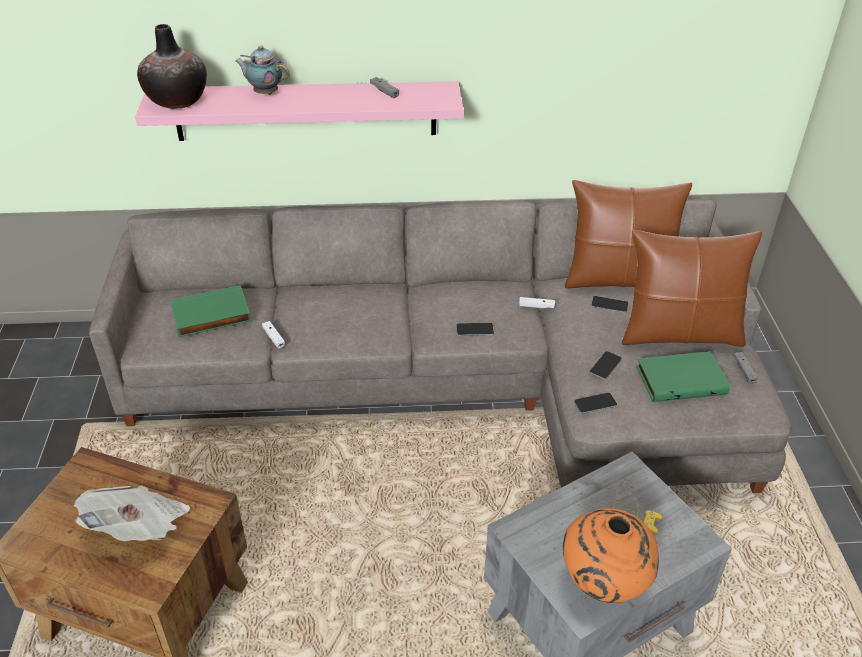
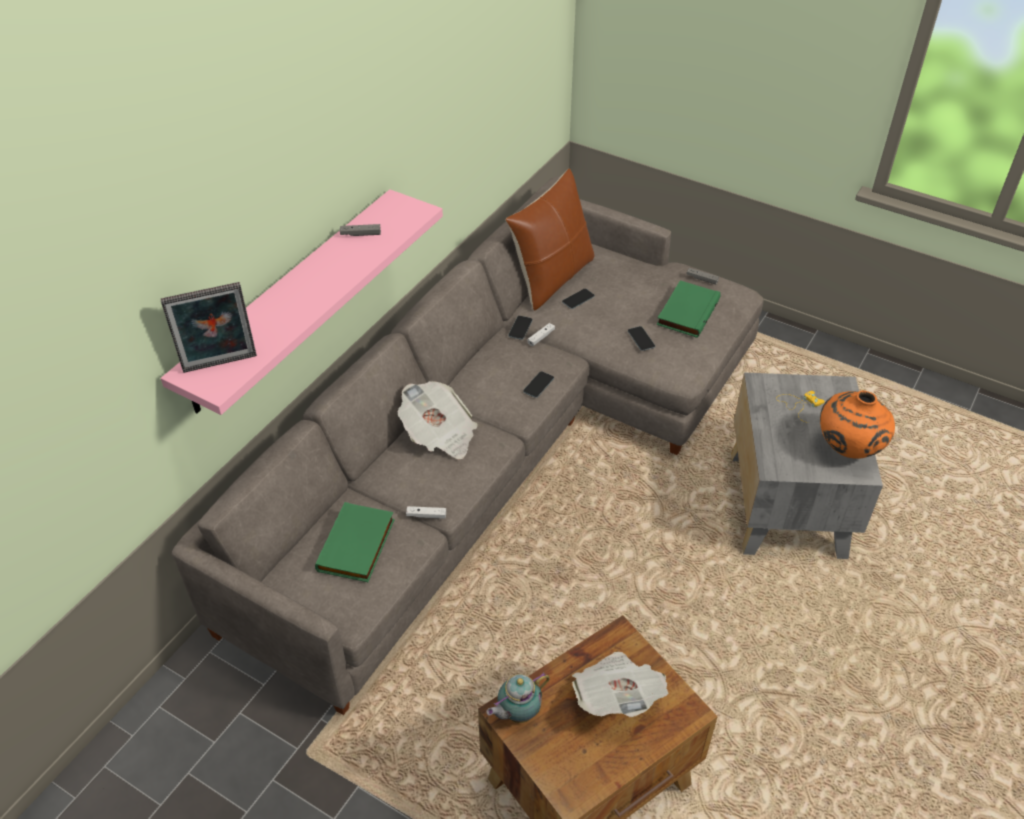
camera: 55 degrees left, 5 degrees up
(177, 100) = (220, 365): vase -> picture frame
(264, 93) = (276, 304): teapot -> teapot (517, 713)
(361, 302) = (439, 435): none -> newspaper
(595, 403) = (673, 366): phone -> phone (520, 328)
(679, 334) = (640, 285): brown pillow -> none

